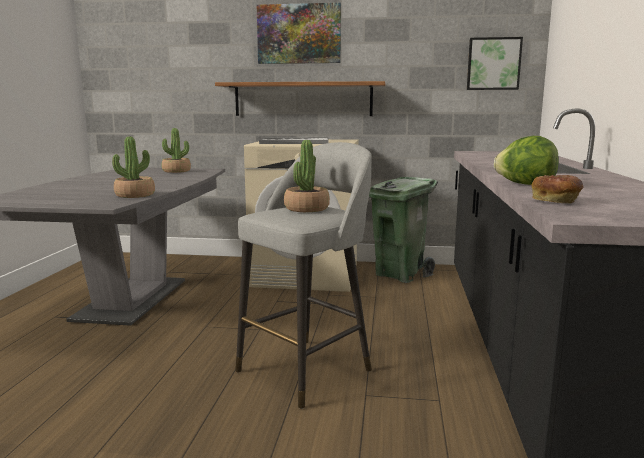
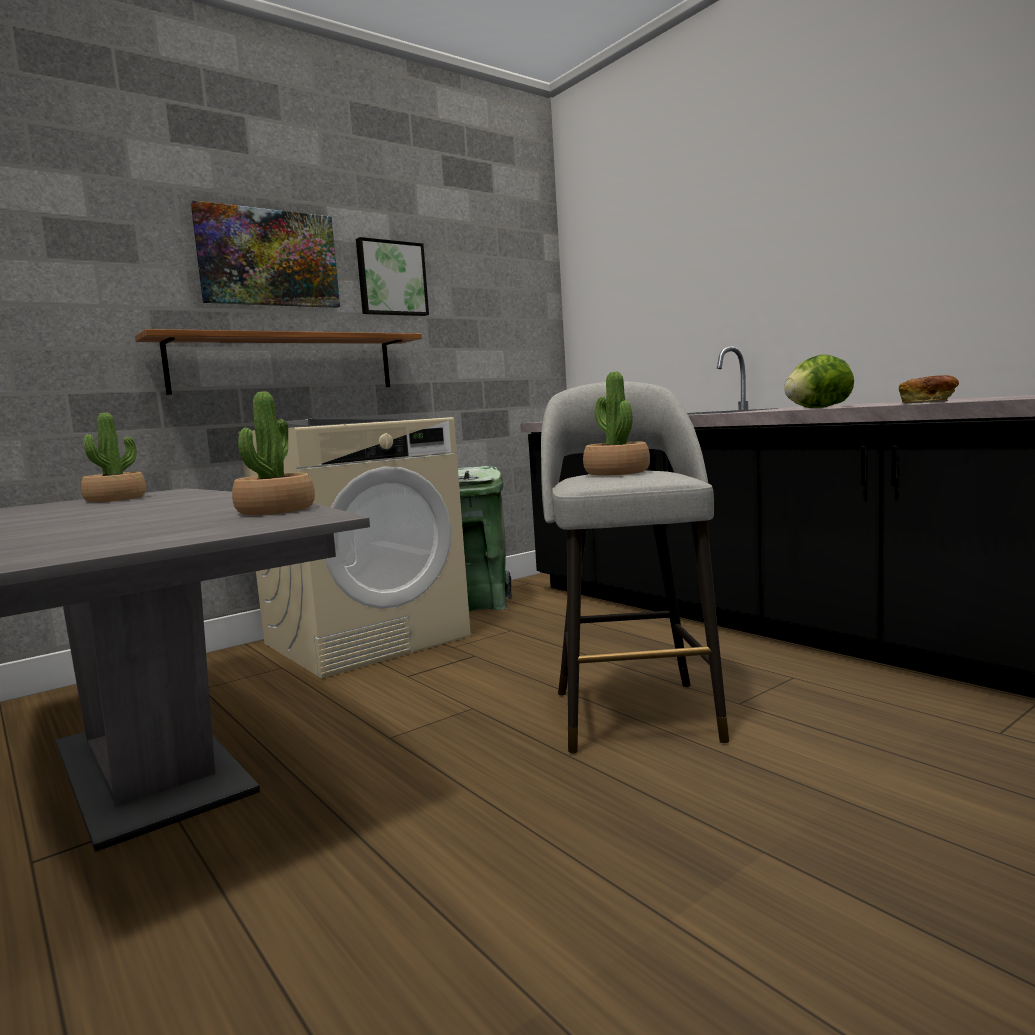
camera: 45 degrees left, 5 degrees down
(493, 64) = (517, 317): picture -> picture (391, 278)

